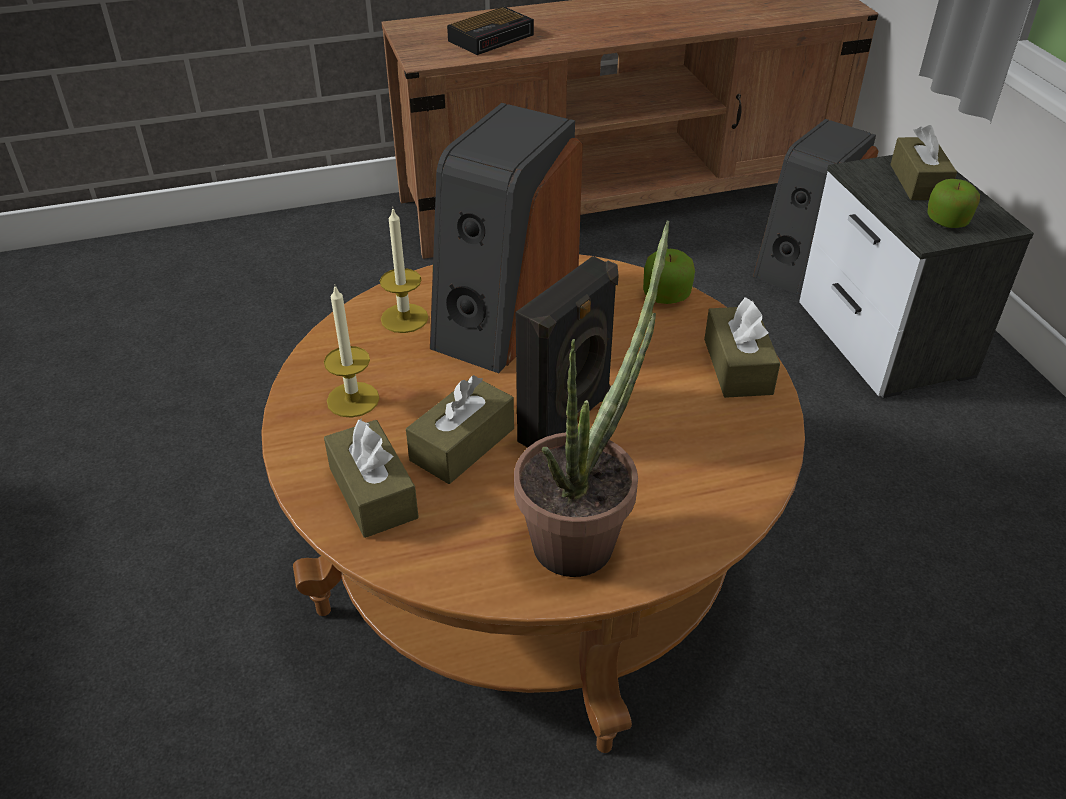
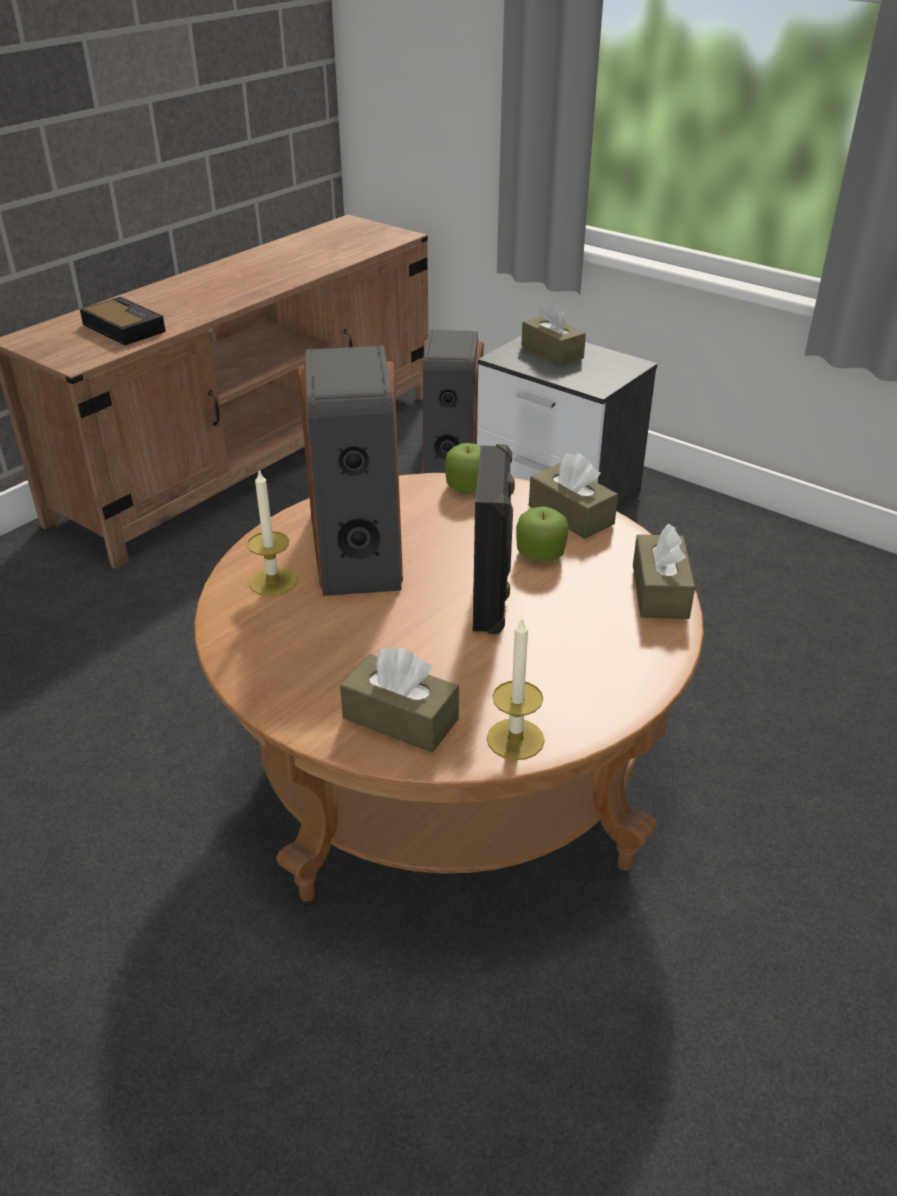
camera: 35 degrees left, 5 degrees down
(353, 399) = (301, 660): candle -> candle (515, 739)
(462, 444) = (431, 652): brown tissue box -> brown tissue box (660, 591)
(492, 37) = (122, 327): alarm clock -> alarm clock turned 60 degrees counterclockwise
(583, 533) = (589, 669): potted plant -> none
(947, 221) = (598, 372): apple -> apple (540, 554)

